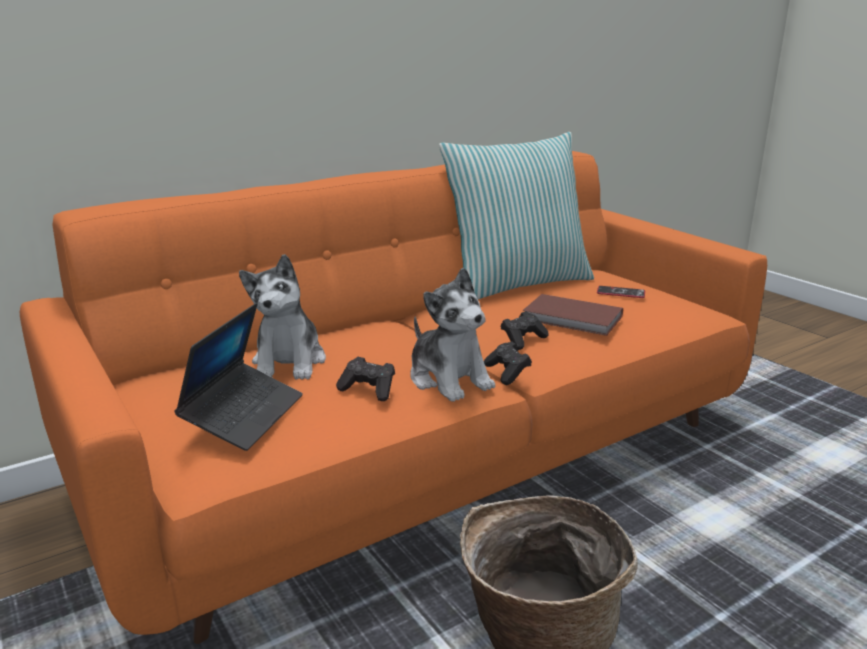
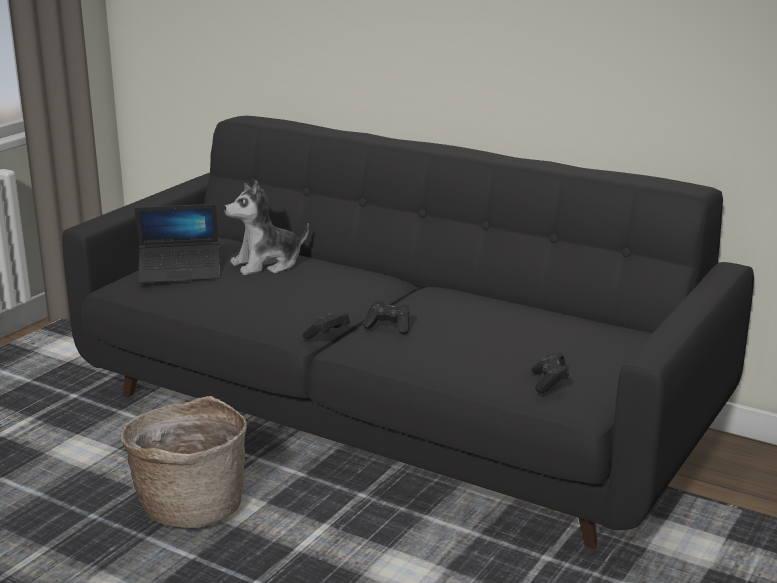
camera: 65 degrees right, 0 degrees up
(369, 390) = (243, 294): black game controller -> black game controller (549, 382)
(433, 455) = (390, 418): orange sofa -> black sofa
(449, 379) = (293, 317): plush toy -> none
(516, 284) = (538, 305): pillow -> none
(573, 319) = (453, 336): brown book -> none
(620, 293) = (560, 349): phone -> none

